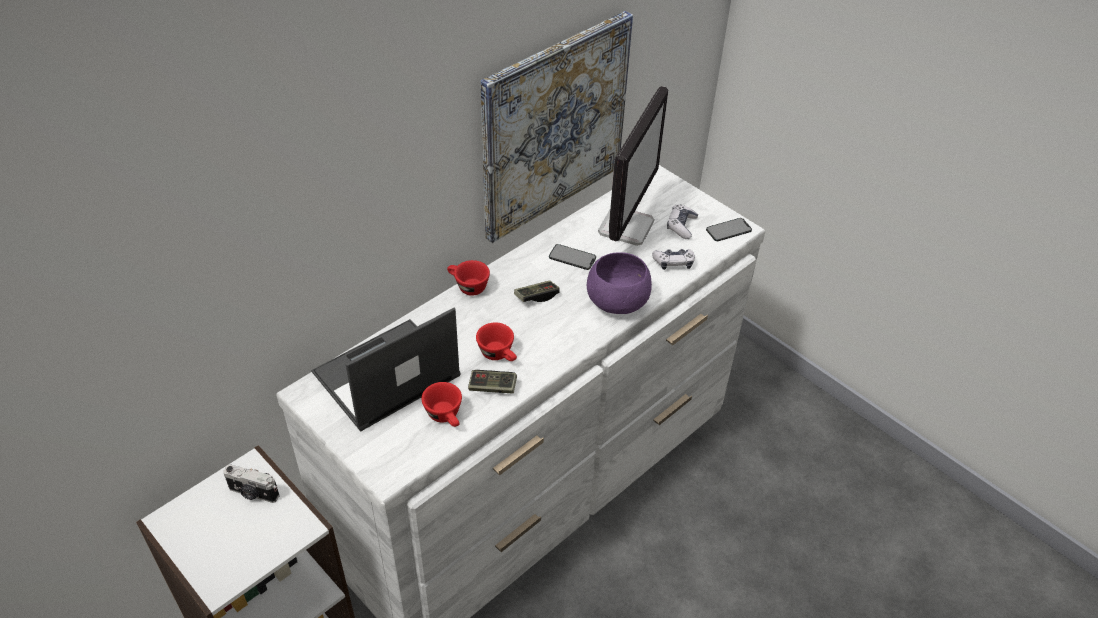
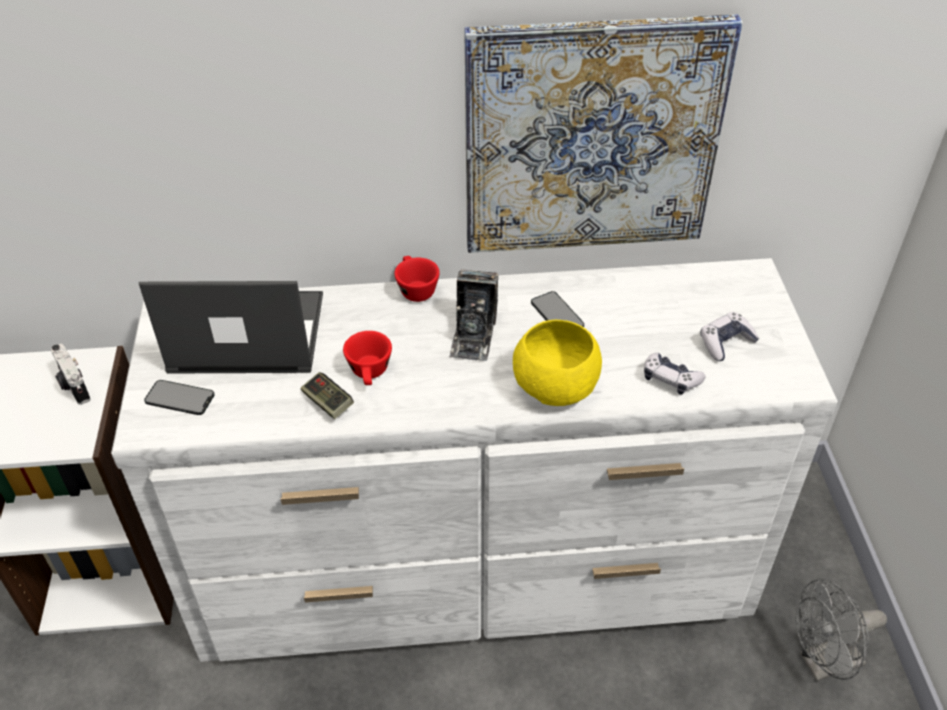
camera: 40 degrees right, 0 degrees up
(446, 416) = (253, 405): red cup -> none
(536, 296) = (473, 335): game controller -> camera
(616, 301) = (555, 386): purple bowl -> yellow bowl
(626, 226) = (656, 310): monitor -> none
(728, 230) = (784, 376): phone -> phone (179, 398)
(778, 409) = (823, 664): none -> grey fan

